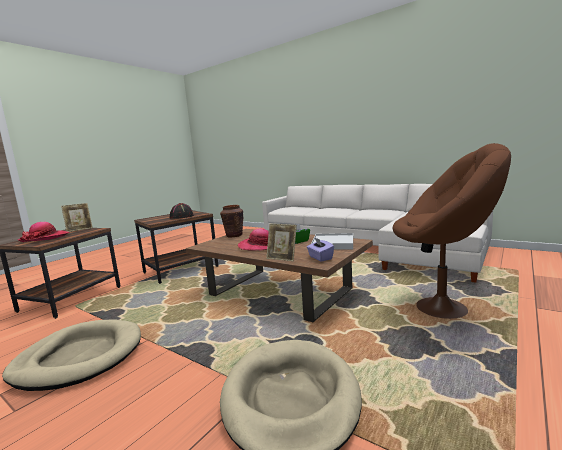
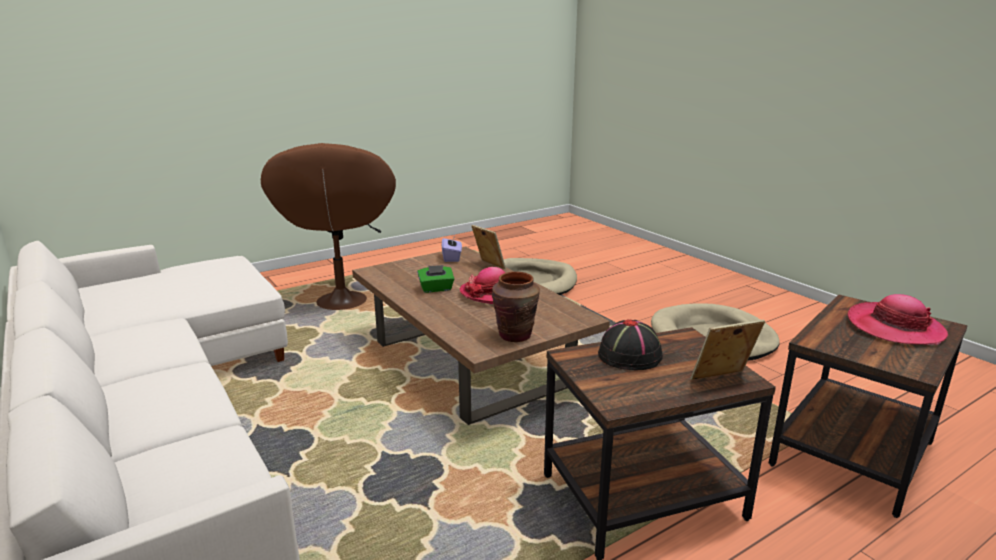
camera: 160 degrees left, 10 degrees up
(79, 229) = (874, 356): picture frame -> picture frame (722, 380)
(333, 244) = (405, 273): white tray -> none
(443, 308) = (341, 301): brown armchair -> brown armchair turned 135 degrees counterclockwise

